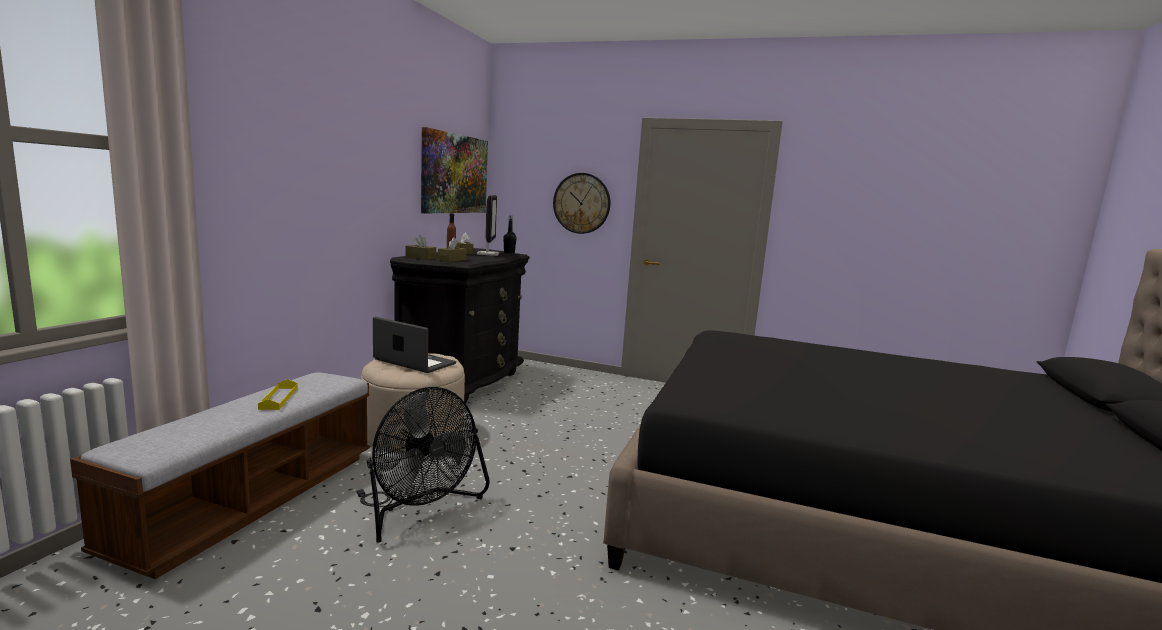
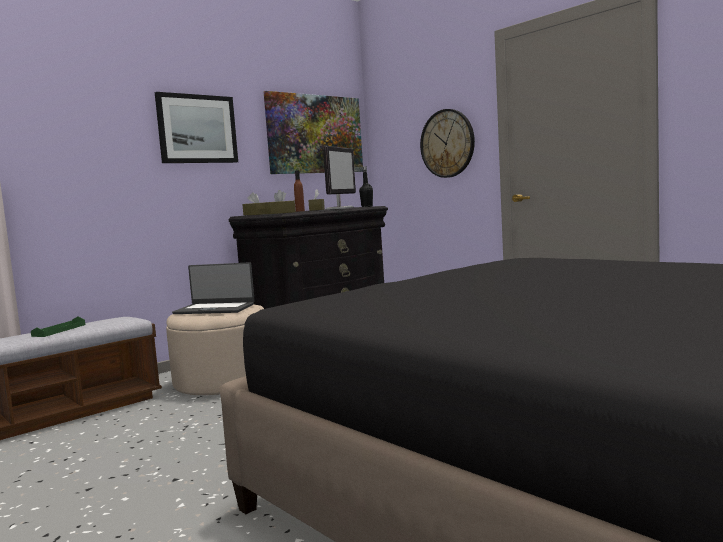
camera: 30 degrees right, 5 degrees down
(278, 398) = (59, 330): yellow tray -> green tray
(369, 162) = (197, 129): none -> picture
(414, 362) = (215, 309): laptop -> laptop turned 135 degrees clockwise
(415, 510) = (141, 439): black fan -> none

